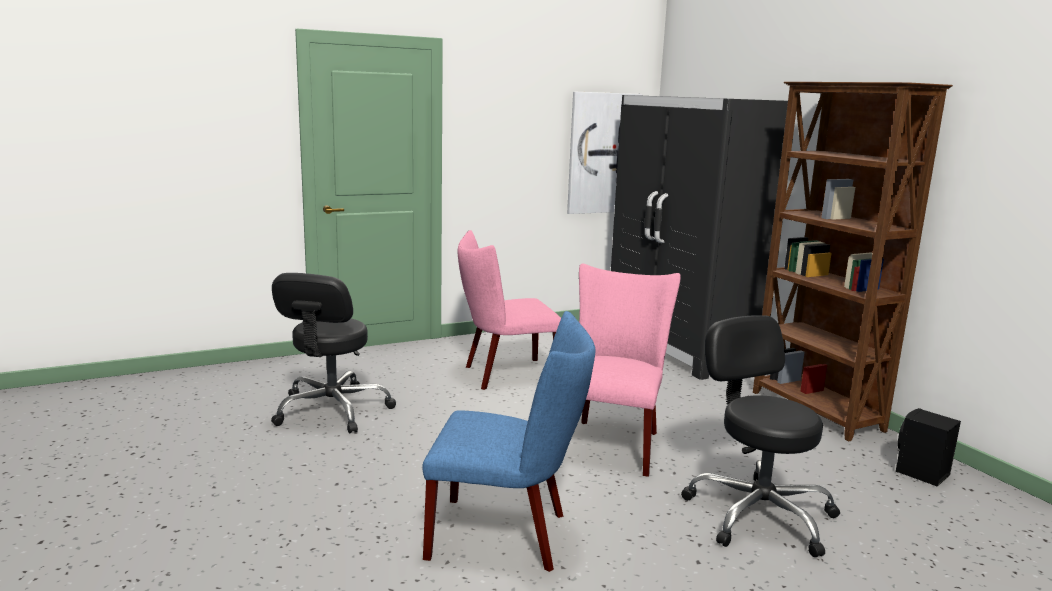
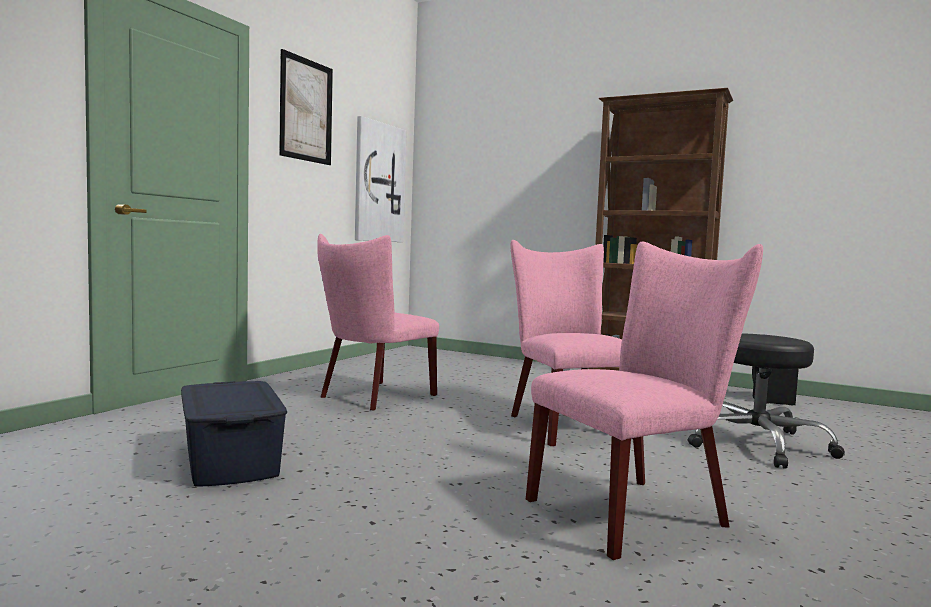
camera: 35 degrees left, 10 degrees down
(330, 412) = (230, 460): black office chair -> blue storage box
(507, 99) = (306, 110): none -> picture
(507, 535) = (636, 511): blue chair -> pink chair
(677, 348) = (481, 361): black cabinet -> none

